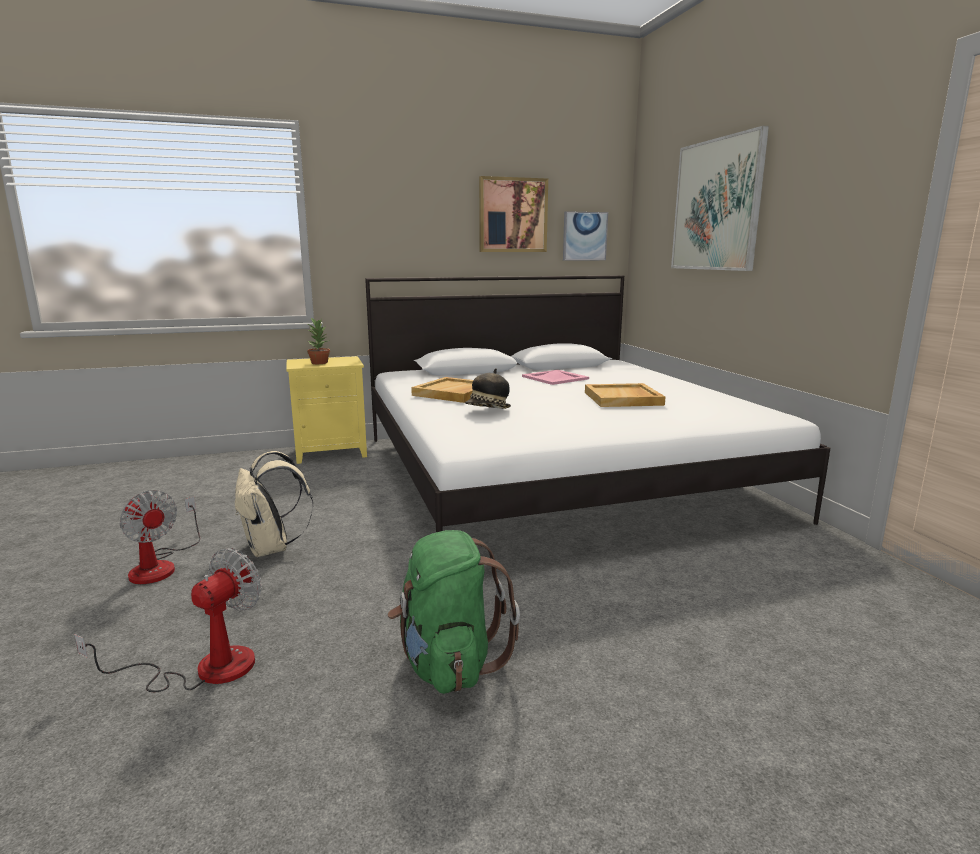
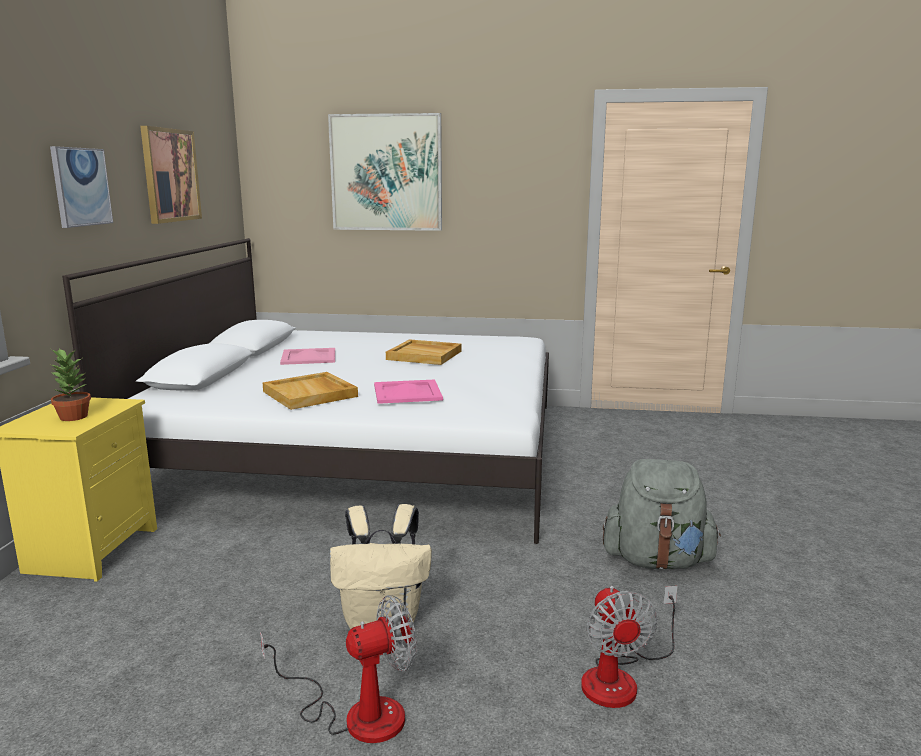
camera: 65 degrees left, 0 degrees up
(204, 668) = (620, 677): fan -> fan turned 150 degrees counterclockwise
(448, 663) = (657, 561): green backpack -> grey backpack
(488, 409) = (408, 392): hat -> pink tray
(584, 236) = (218, 197): picture -> picture (81, 187)

